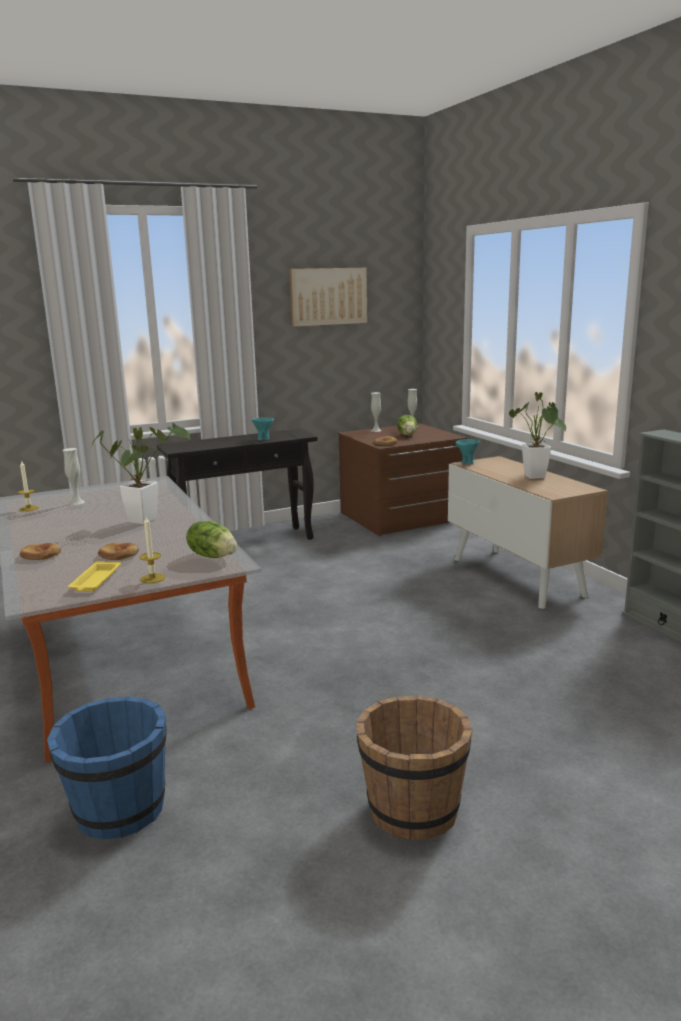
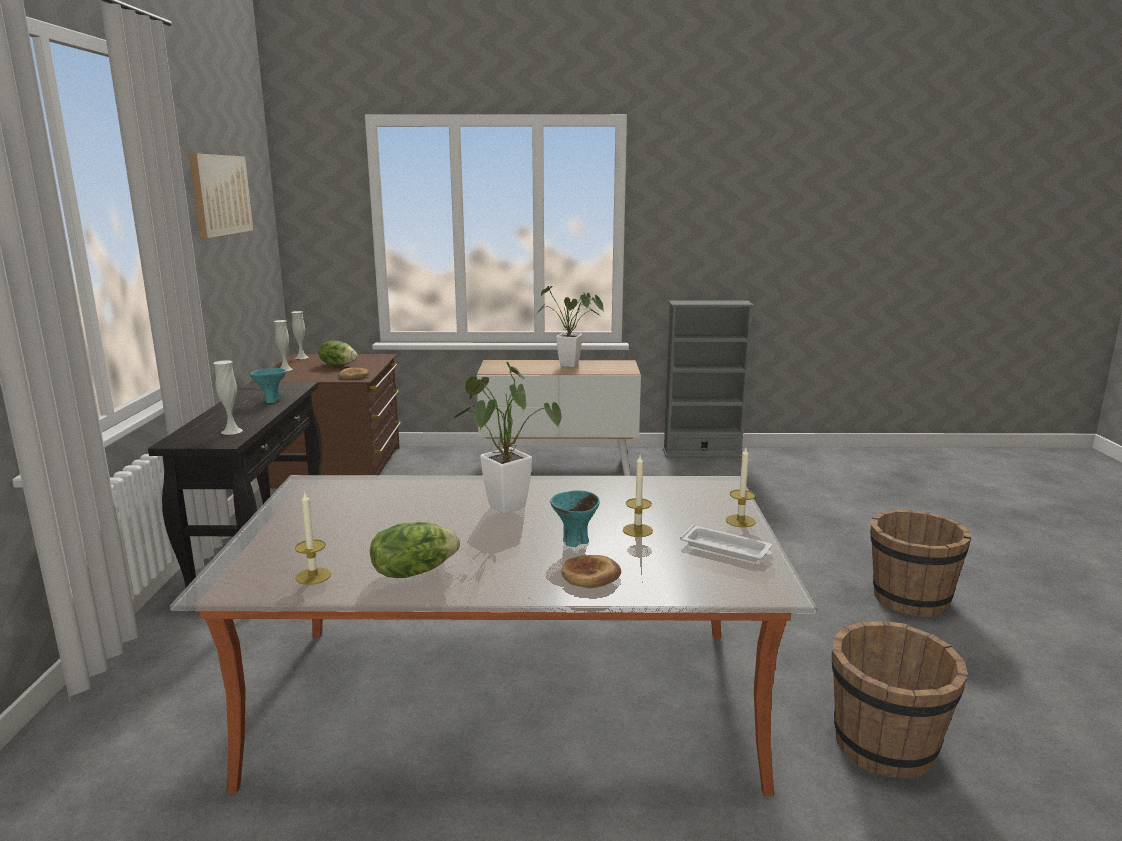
camera: 65 degrees left, 0 degrees up
(76, 502) = (339, 539): white vase -> white vase (232, 431)
(95, 581) = (727, 549): yellow tray -> white tray
(118, 554) = (637, 530): bread -> candle
(119, 810) = (884, 747): blue bucket -> brown bucket
(213, 556) = (688, 488): lettuce -> lettuce (413, 571)
(467, 463) = (490, 370): turquoise bowl -> turquoise bowl (575, 542)

